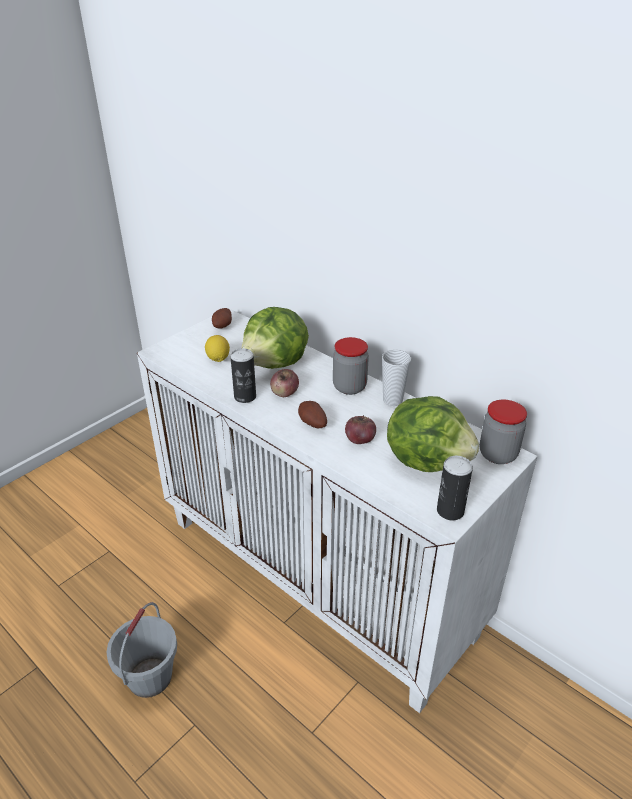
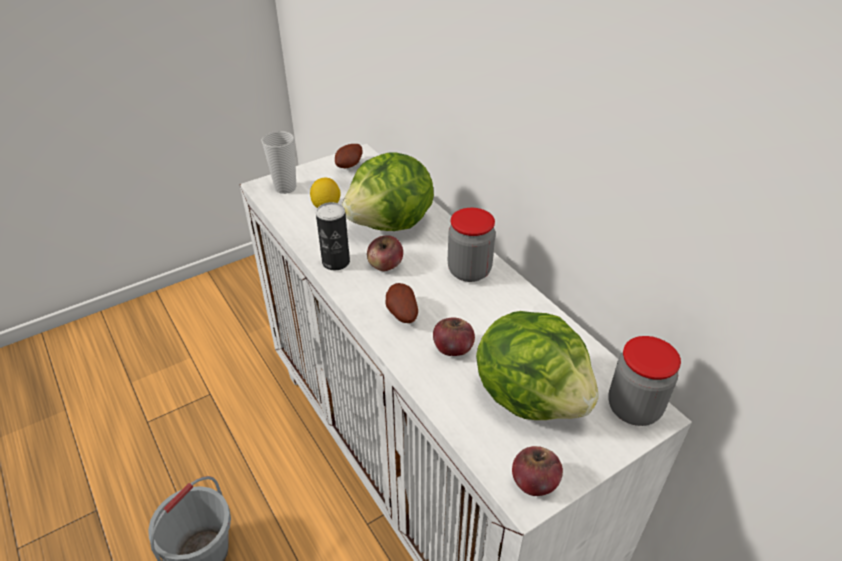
camera: 15 degrees right, 5 degrees up
(392, 400) = (518, 299): cup -> cup (285, 188)
(450, 511) = (534, 482): can -> apple

